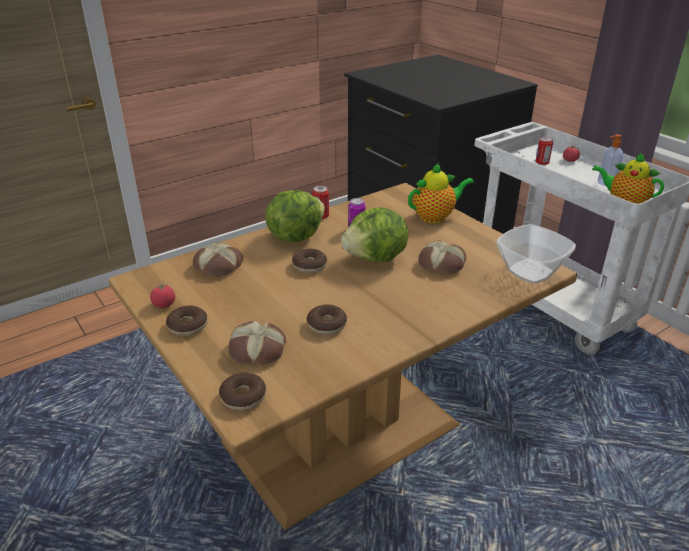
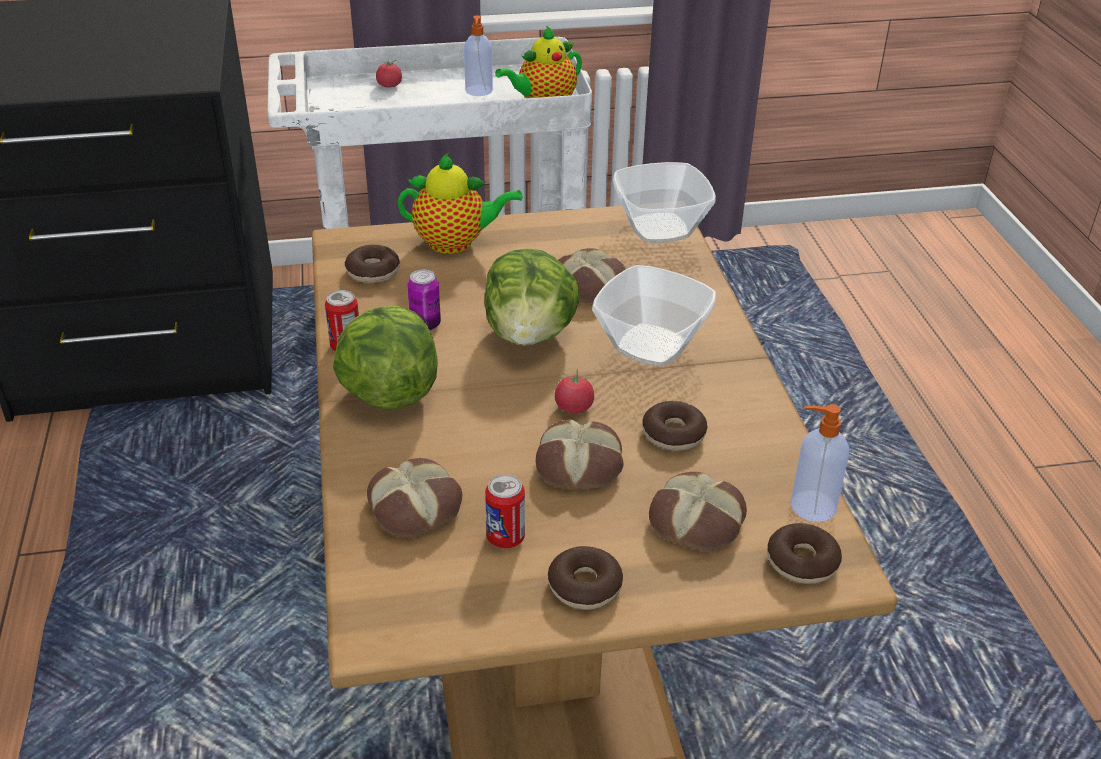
camera: 65 degrees left, 5 degrees up
(164, 304) = (496, 604): tomato -> tomato (574, 407)
(279, 301) = (580, 464): none -> bread
(296, 391) = (811, 506): none -> soap dispenser
(309, 266) = (498, 404): donut -> donut (373, 272)
(402, 297) = (649, 346): none -> bowl
(435, 217) = (455, 243): teapot -> teapot turned 90 degrees clockwise
(542, 163) = (372, 106): can -> can (505, 538)

